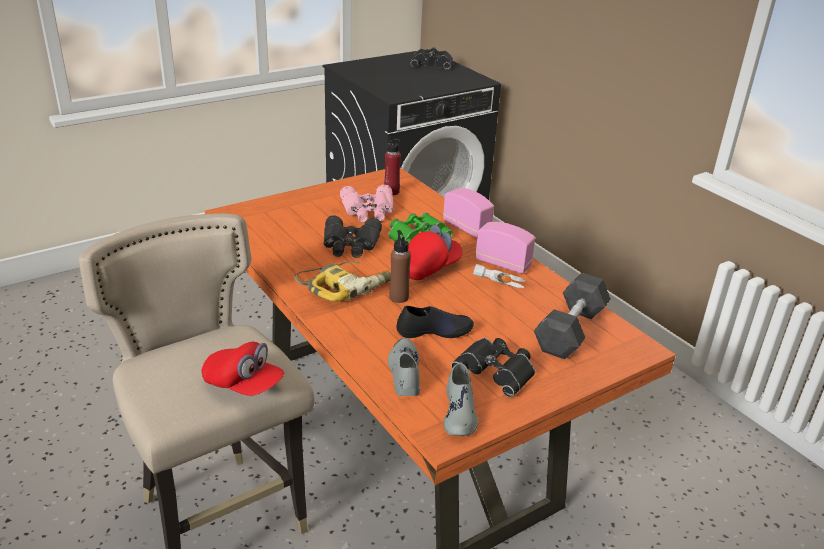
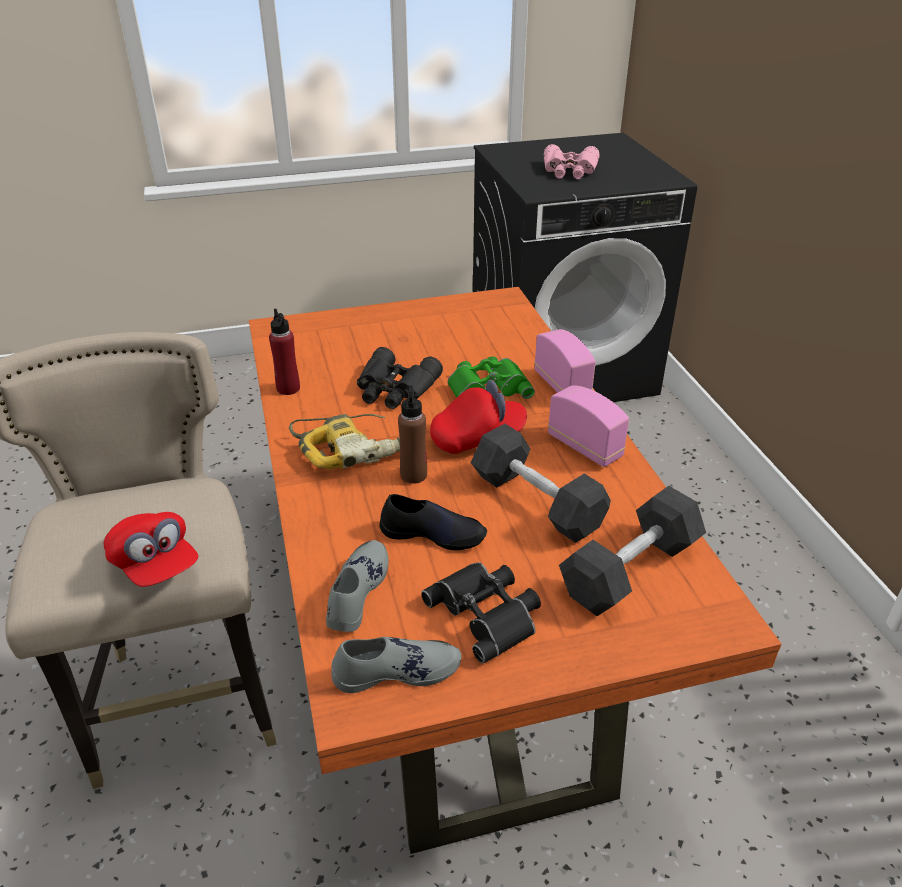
camera: 20 degrees right, 5 degrees up
(368, 211) = (445, 344): pink binoculars -> pink binoculars (569, 171)
(391, 191) = (489, 321): red bottle -> red bottle (288, 388)
(432, 63) = (617, 152): black binoculars -> none
(459, 412) = (396, 671): grey shoe -> grey shoe turned 120 degrees counterclockwise
(491, 301) = (537, 501): hammer -> black dumbbell

